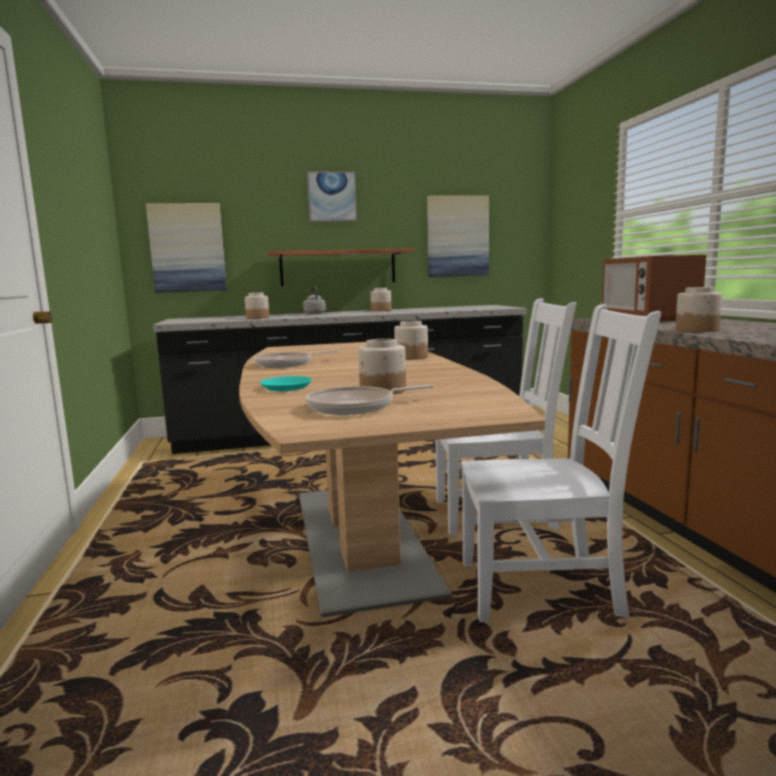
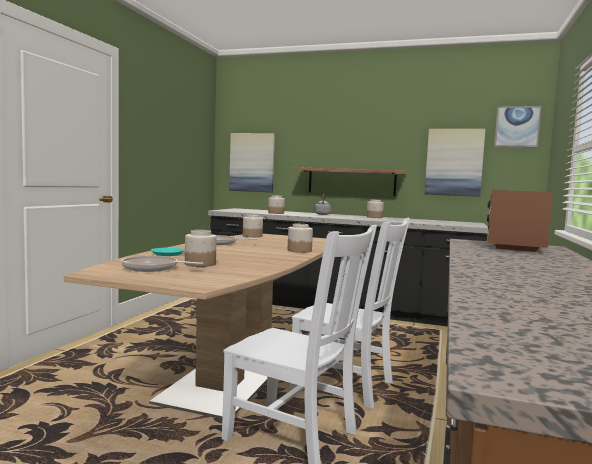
camera: 30 degrees right, 5 degrees down
(332, 196) = (352, 129): picture -> picture (517, 127)
(697, 330) = (479, 258): jar -> jar (252, 236)

